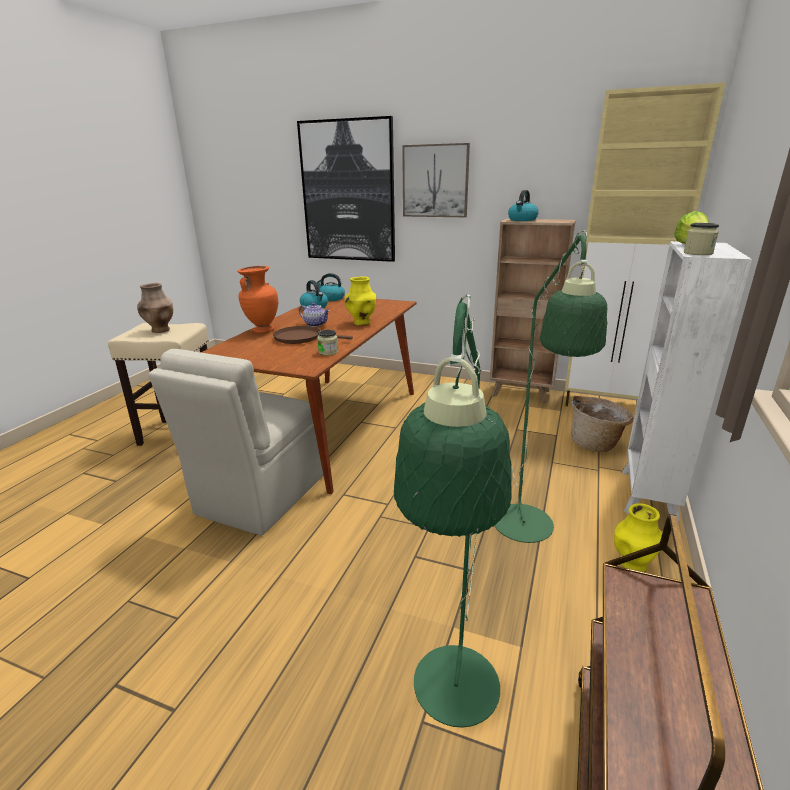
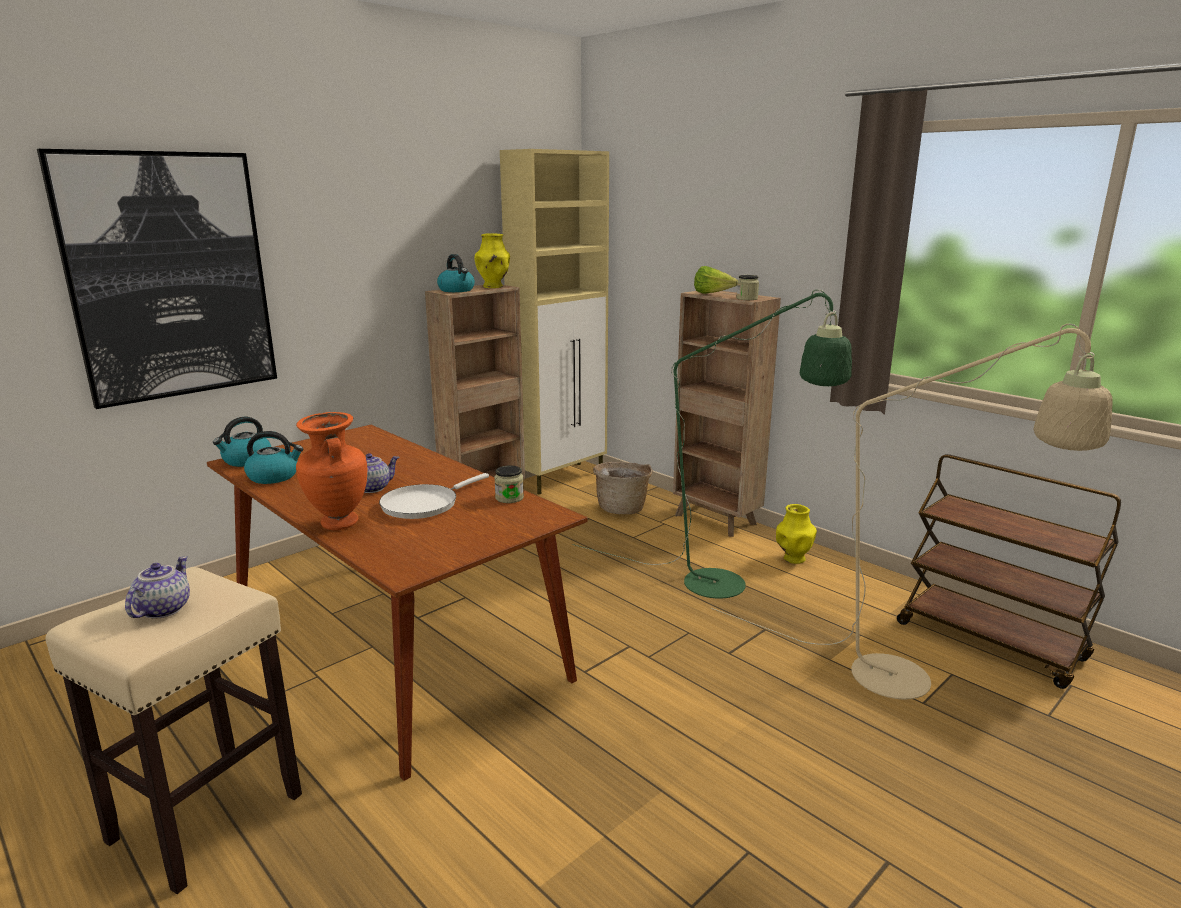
camera: 65 degrees left, 5 degrees down
(160, 330) = (163, 609): brown vase -> teapot
(259, 496) = (528, 743): beige chair -> none
(301, 338) = (424, 504): brown frying pan -> white frying pan
(361, 323) = (415, 464): yellow vase -> yellow vase (493, 287)
(435, 181) = (323, 249): picture -> none
(454, 706) = (911, 683): green floor lamp -> beige floor lamp
(647, 496) = (716, 520): white bookcase -> brown bookcase

